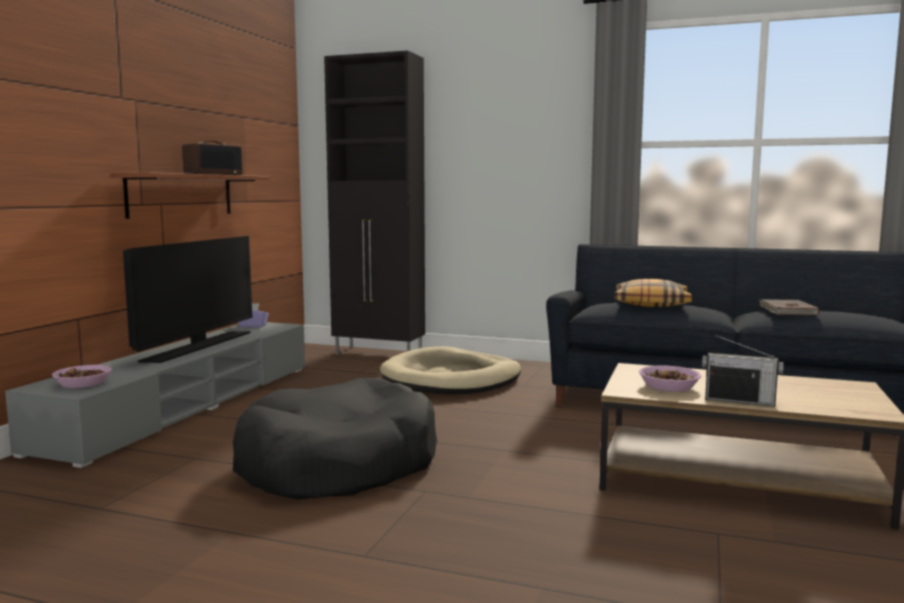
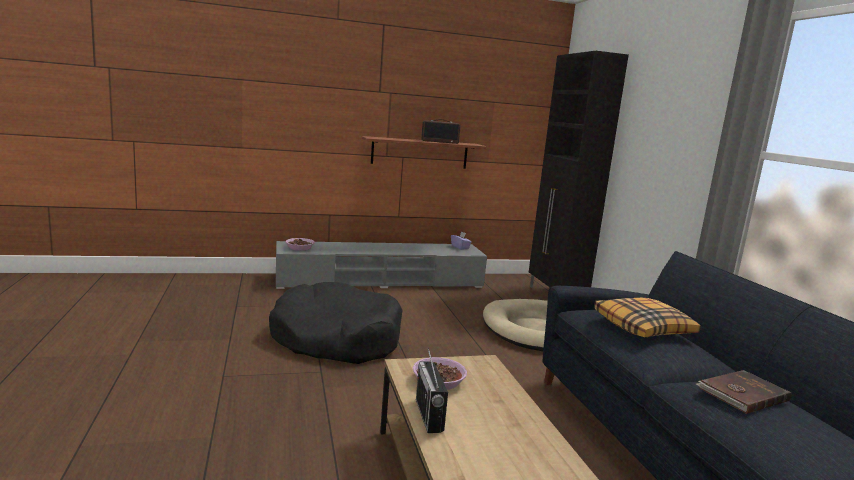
camera: 55 degrees right, 5 degrees up
(198, 346) = (395, 248): television -> none

